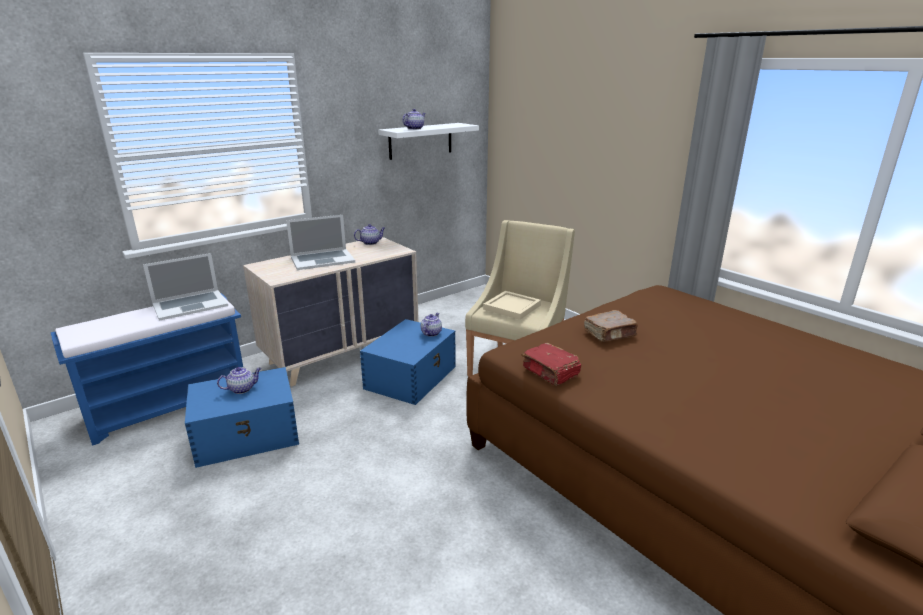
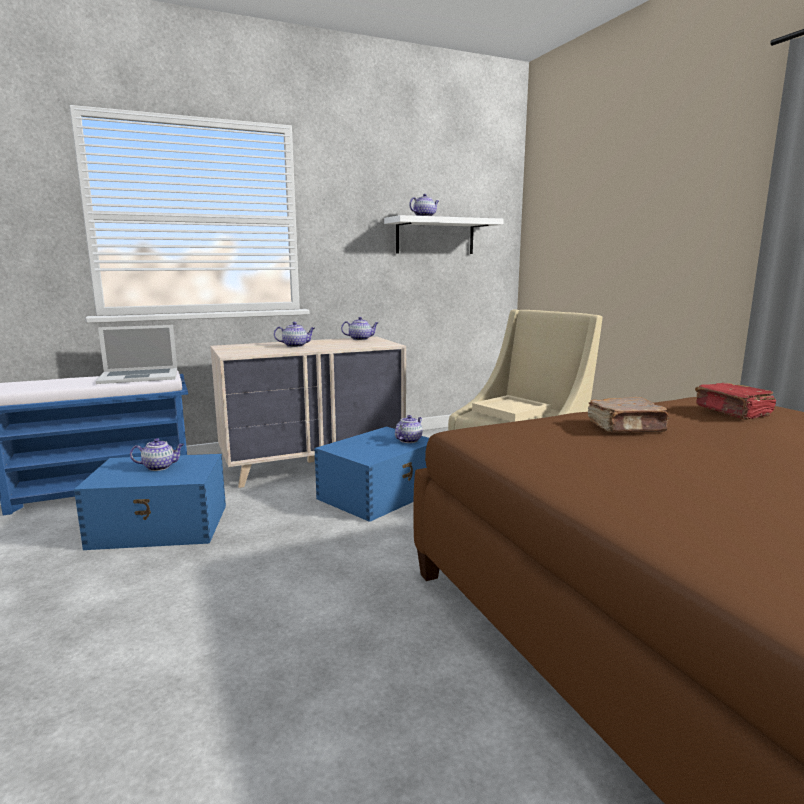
camera: 15 degrees right, 10 degrees down
(322, 259) = (295, 346): laptop -> teapot
(550, 372) = (513, 454): red book -> red book (733, 411)

